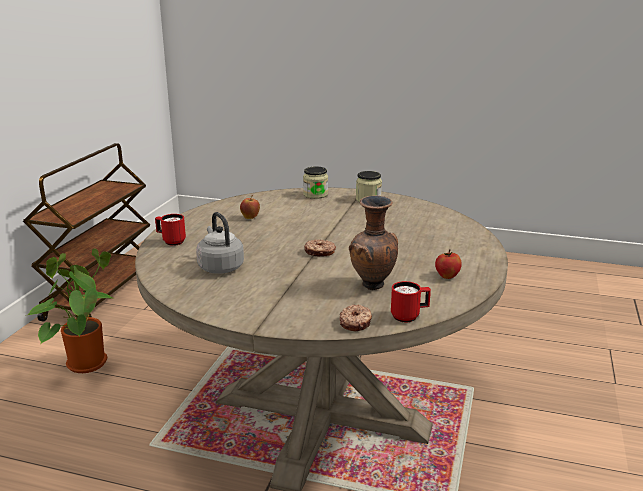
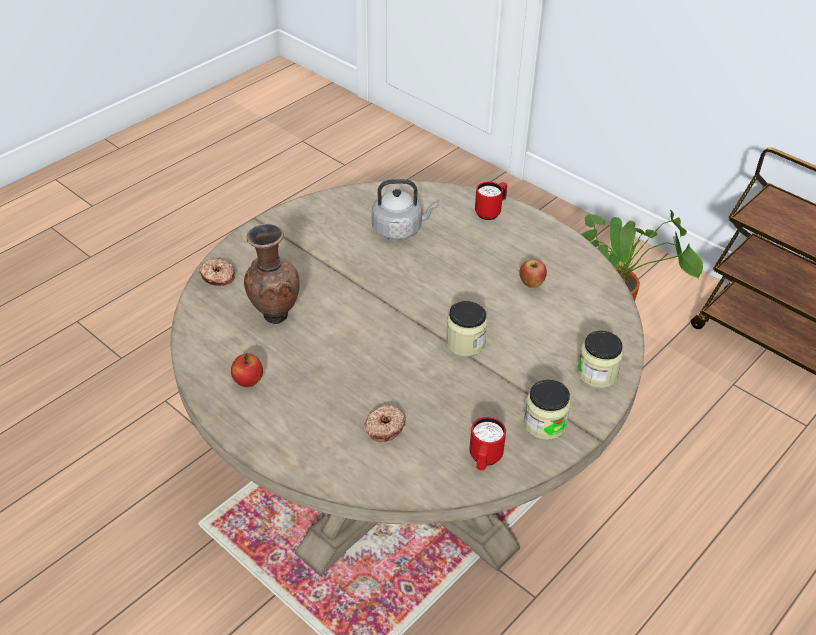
camera: 115 degrees right, 20 degrees up
(319, 252) = (385, 307): donut -> donut (384, 427)
(328, 225) = (465, 343): none -> jar
(409, 316) = (197, 314): red mug -> red mug (484, 460)

